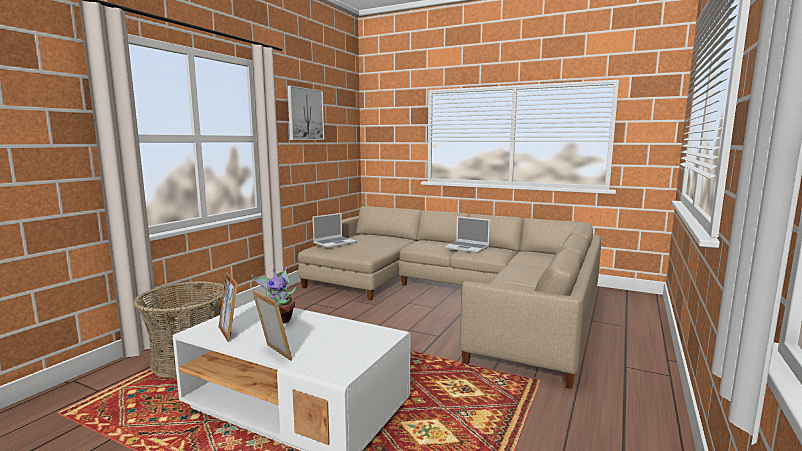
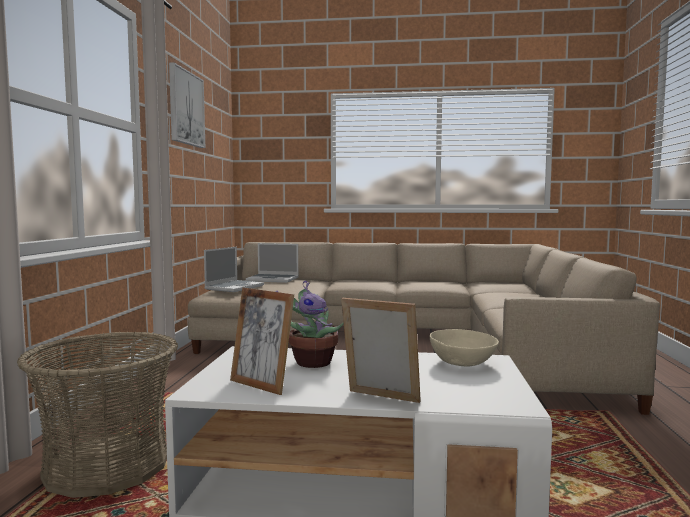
camera: 20 degrees left, 5 degrees down
(366, 334) = (463, 363): none -> beige bowl
(468, 248) = (411, 282): laptop -> laptop (273, 279)

